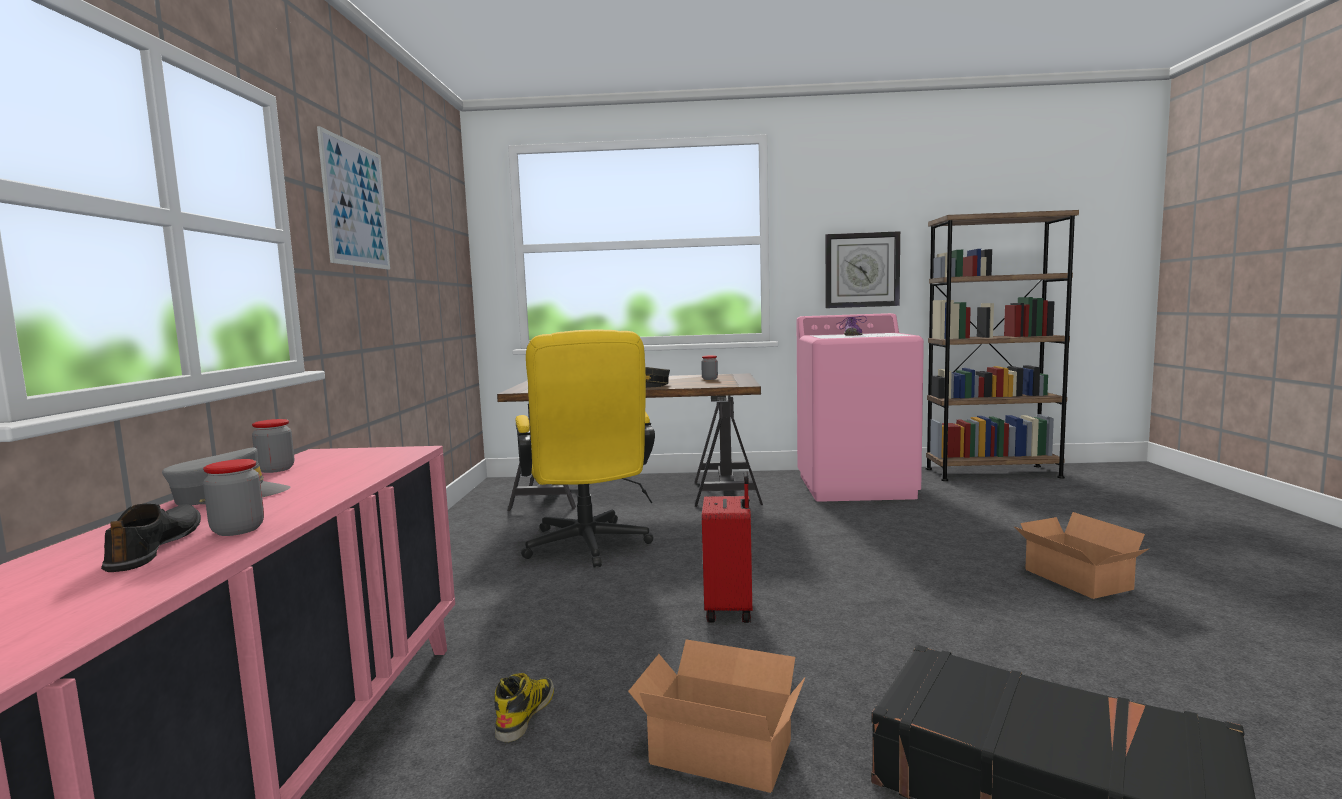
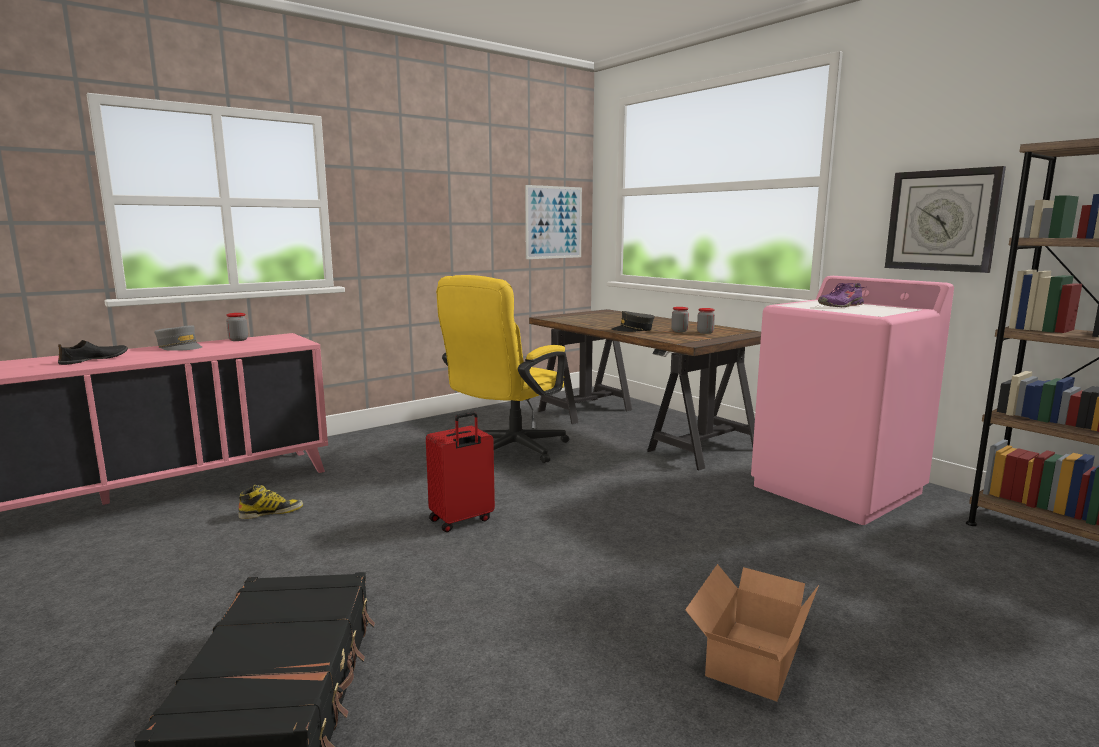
camera: 50 degrees right, 5 degrees up
(238, 530) = (121, 360): jar -> jar (679, 331)
(355, 205) = (409, 174): picture -> picture (553, 222)
(719, 748) = (269, 571): cardboard box -> none

